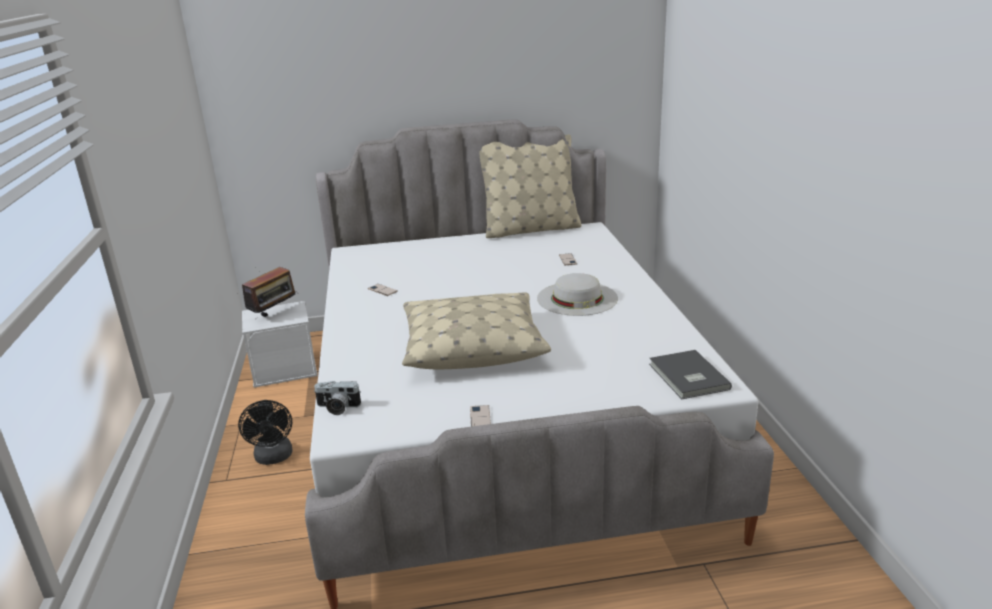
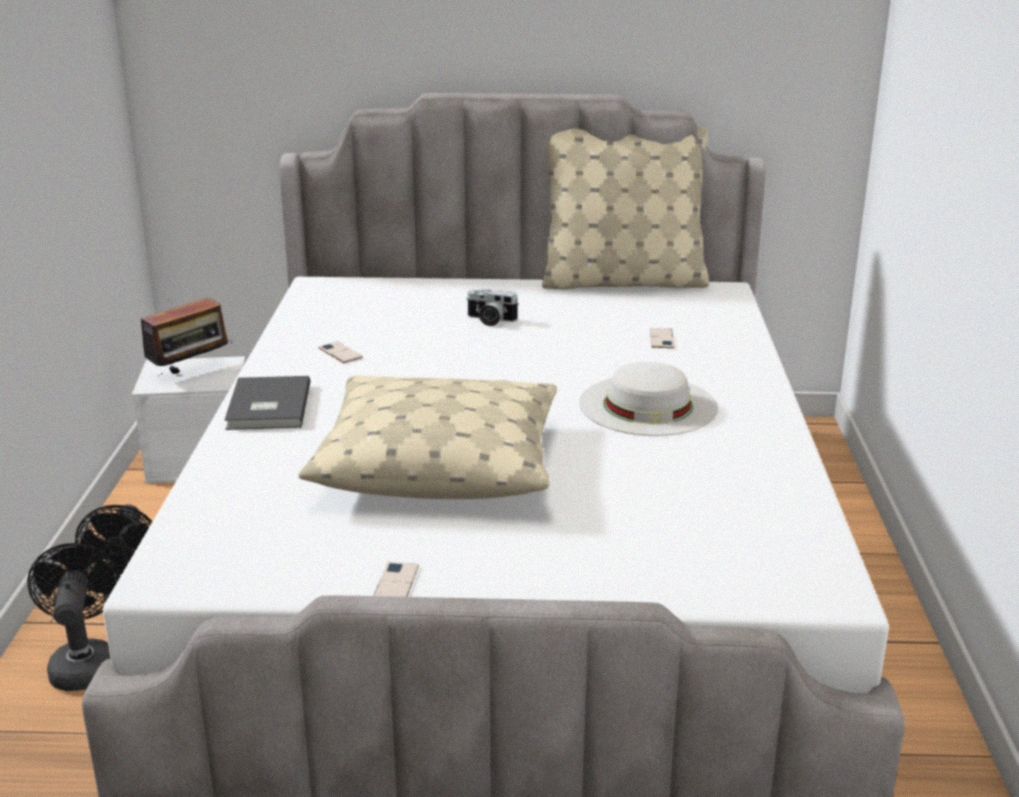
camera: 10 degrees right, 0 degrees up
(258, 501) = (84, 664): none -> black fan
(337, 408) = (180, 533): camera -> camera (490, 320)
(687, 377) = (776, 566): grey book -> grey book (266, 407)

